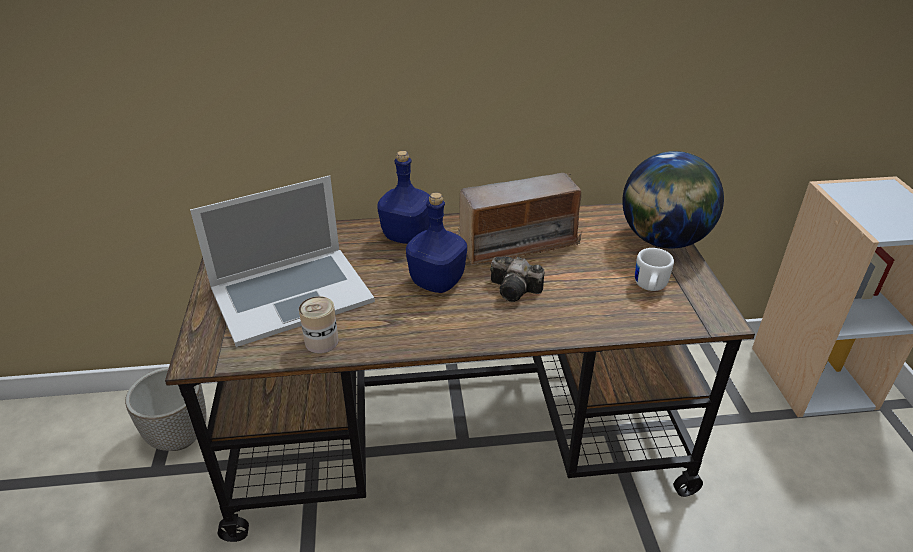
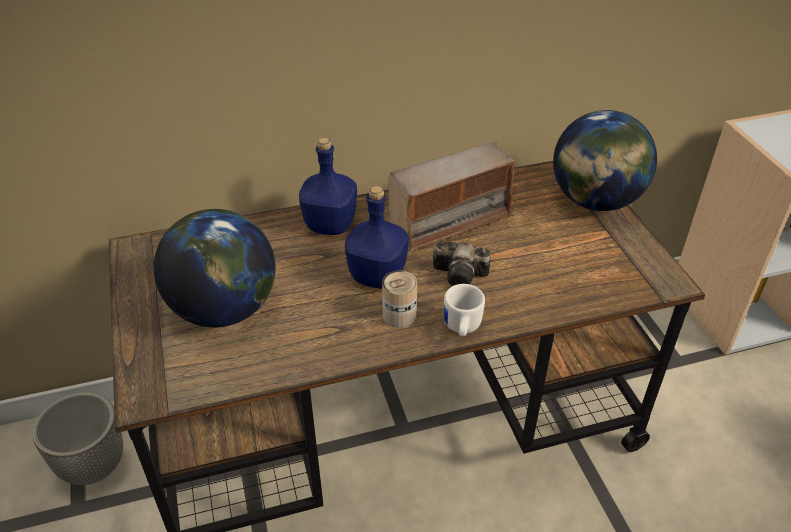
camera: 10 degrees left, 5 degrees up
(291, 294) = (224, 308): laptop -> globe
(321, 341) = (274, 360): can -> can (399, 315)
(649, 287) = (593, 255): white mug -> white mug (461, 328)

